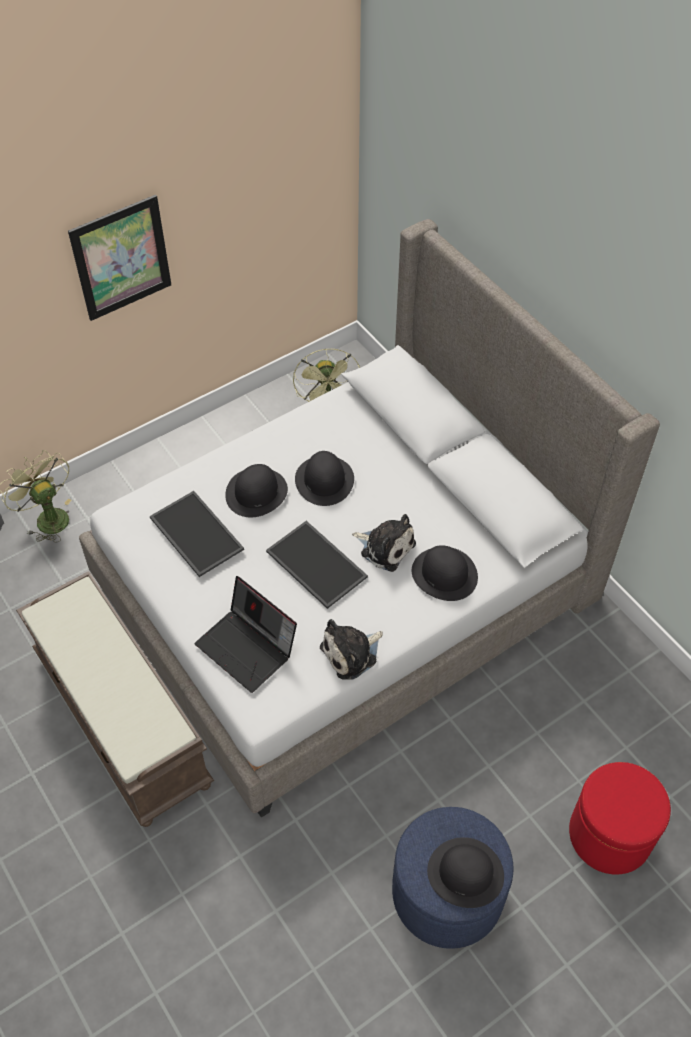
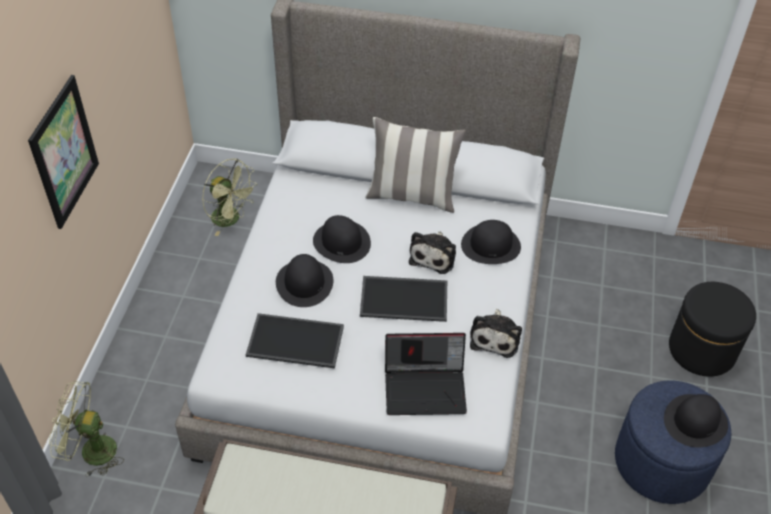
camera: 45 degrees left, 5 degrees down
(385, 547) = (434, 255): plush toy -> plush toy turned 120 degrees clockwise
(430, 482) = (412, 195): none -> pillow
(609, 835) = (702, 350): red ottoman -> black ottoman

